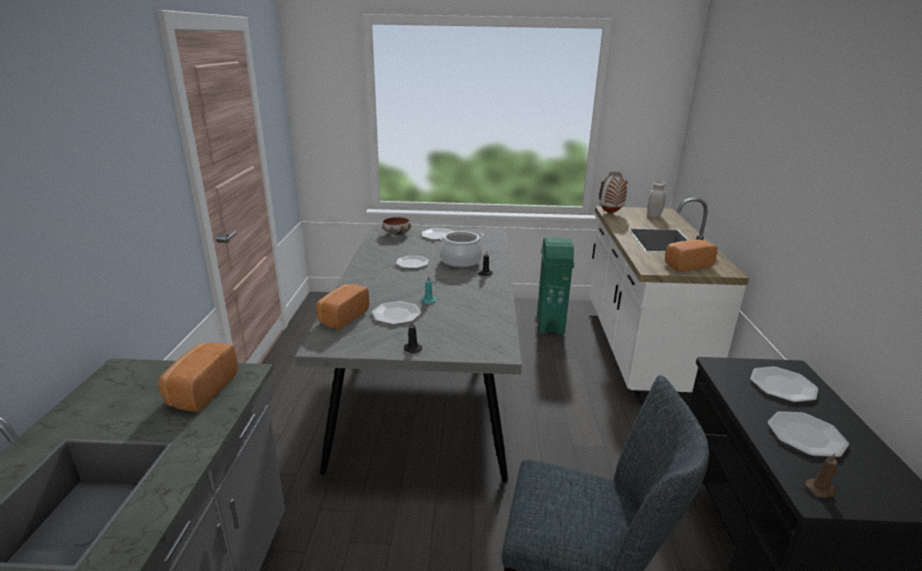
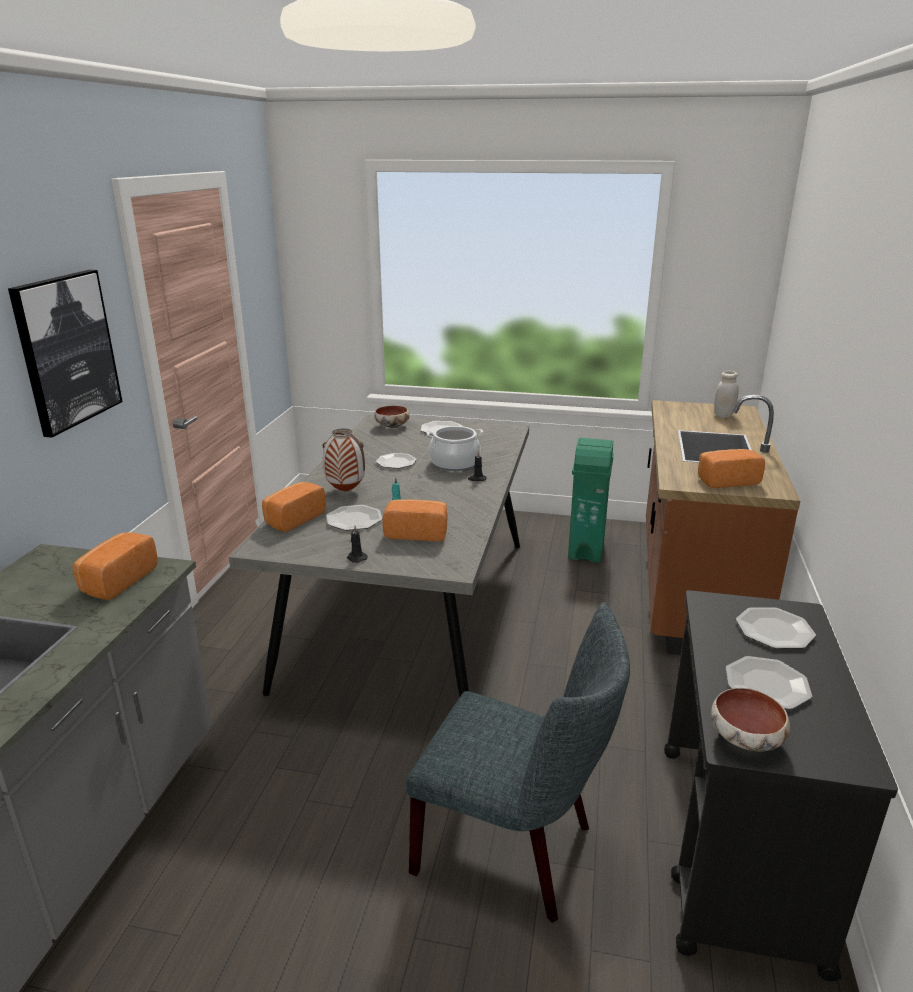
camera: 10 degrees right, 0 degrees up
(125, 170) = (66, 350): none -> picture
(455, 322) = (417, 533): none -> bread
(609, 213) = (665, 410): vase -> vase (345, 491)
(638, 349) = (692, 588): white counter -> brown counter
(821, 489) = (746, 739): brown candle -> bowl

